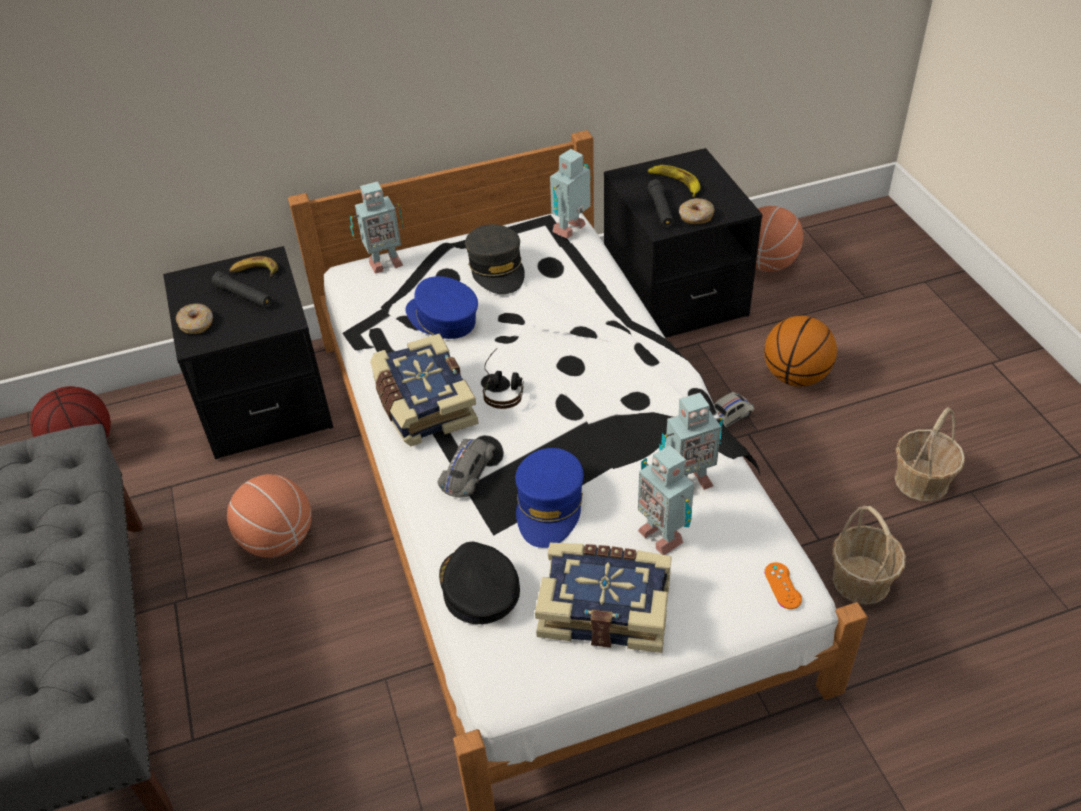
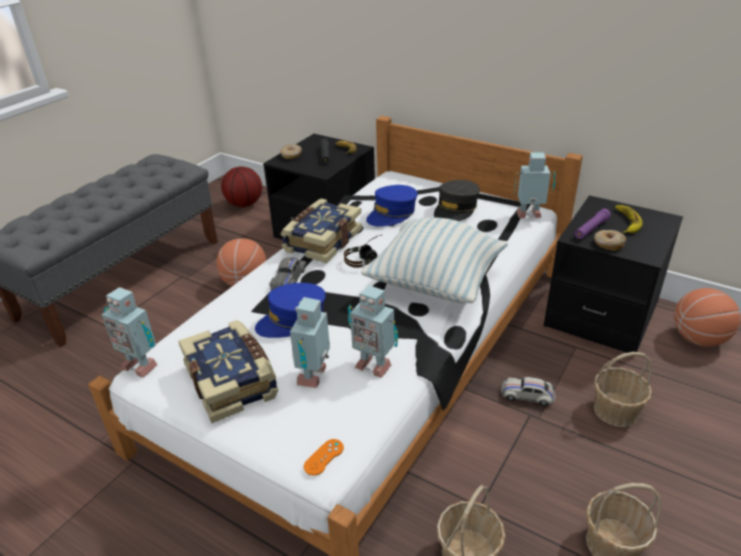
camera: 50 degrees right, 10 degrees down
(384, 263) = (411, 180): toy robot -> toy robot (141, 365)
(442, 319) = (392, 214): blue cap -> blue cap turned 135 degrees counterclockwise
(468, 472) = (288, 280): grey toy car -> grey toy car turned 120 degrees clockwise
(478, 587) = (206, 325): black cap -> none
(609, 364) = (435, 284): none -> pillow
(660, 209) = (591, 229): black flashlight -> purple flashlight
(796, 376) = (616, 410): basketball -> basket

